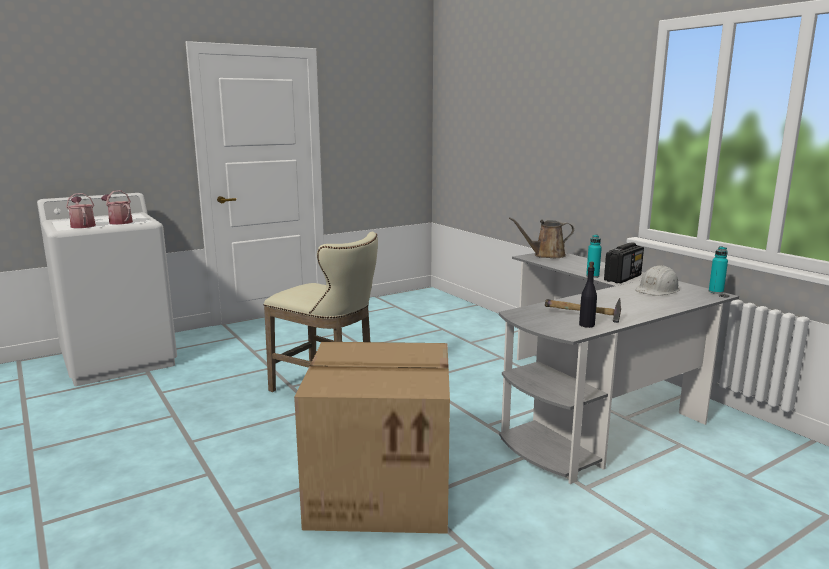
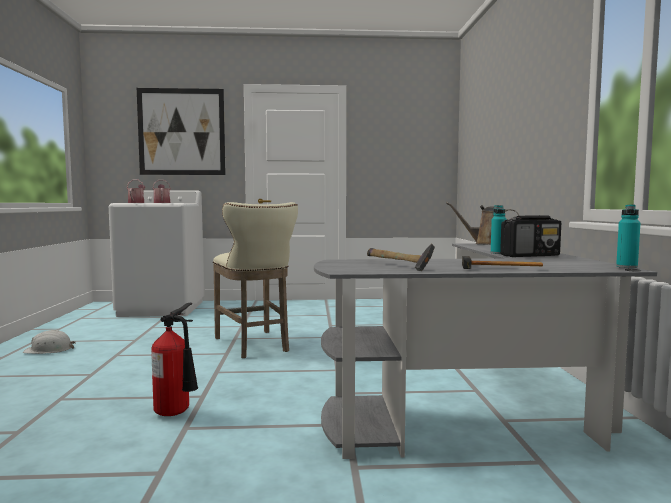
camera: 30 degrees right, 10 degrees down
(100, 109) = (181, 132): none -> picture
(383, 488) = (177, 413): cardboard box -> fire extinguisher
(586, 325) = (381, 269): black bottle -> none
(653, 307) = (501, 268): none -> hammer
(657, 290) = (548, 262): white hard hat -> white hard hat (49, 350)

